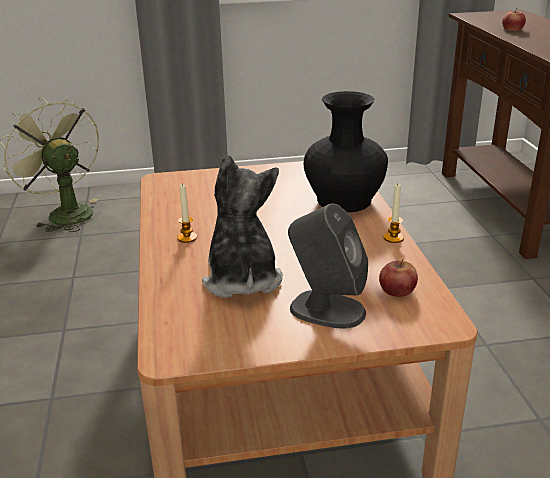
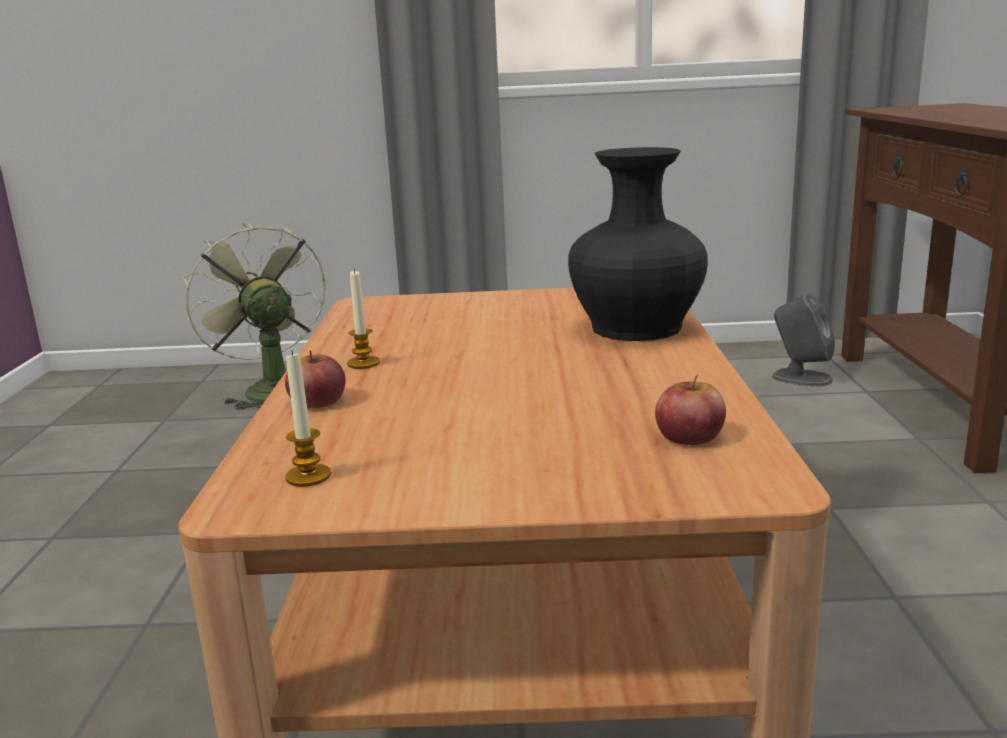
camera: 10 degrees right, 10 degrees down
(241, 279) = (422, 413): plush toy -> none
(326, 309) = (549, 457): grey speaker -> grey speaker (801, 378)
(393, 238) = (705, 371): candle -> candle (308, 476)
(512, 29) = (944, 113): apple -> apple (317, 401)

